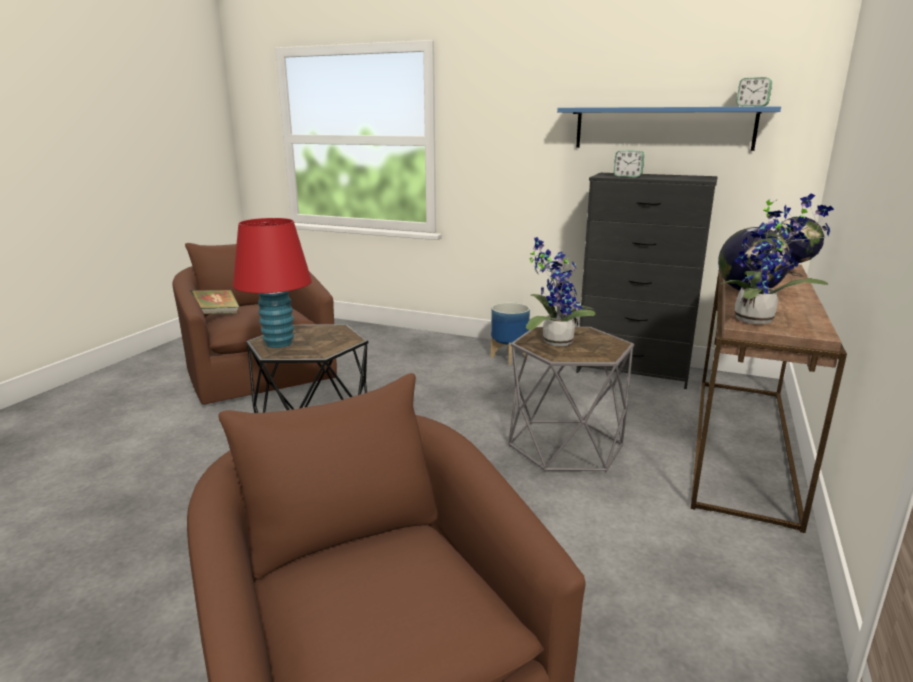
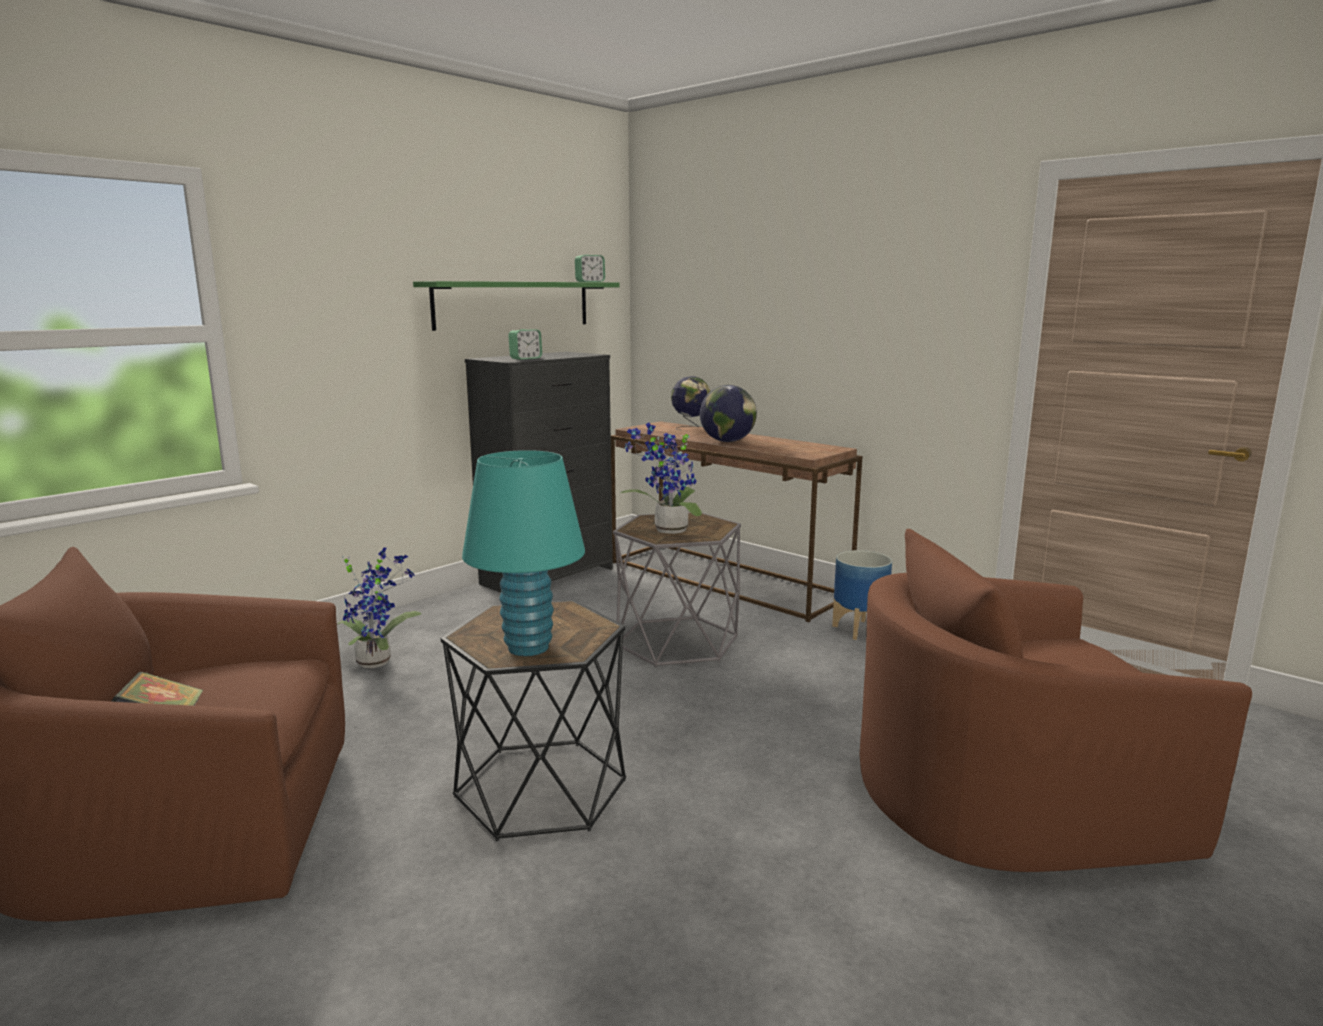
camera: 70 degrees left, 5 degrees down
(279, 343) = (528, 648): red table lamp -> turquoise table lamp
(509, 357) = (430, 621): planter -> planter (858, 629)
(663, 128) = (513, 304): blue shelf -> green shelf
(759, 320) = (802, 451): potted plant -> potted plant (377, 660)

